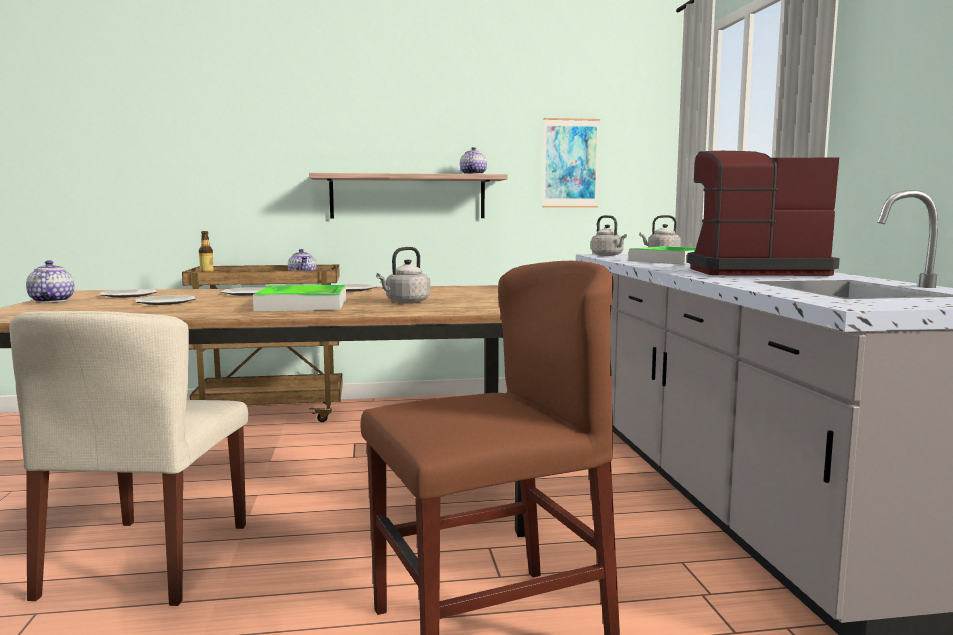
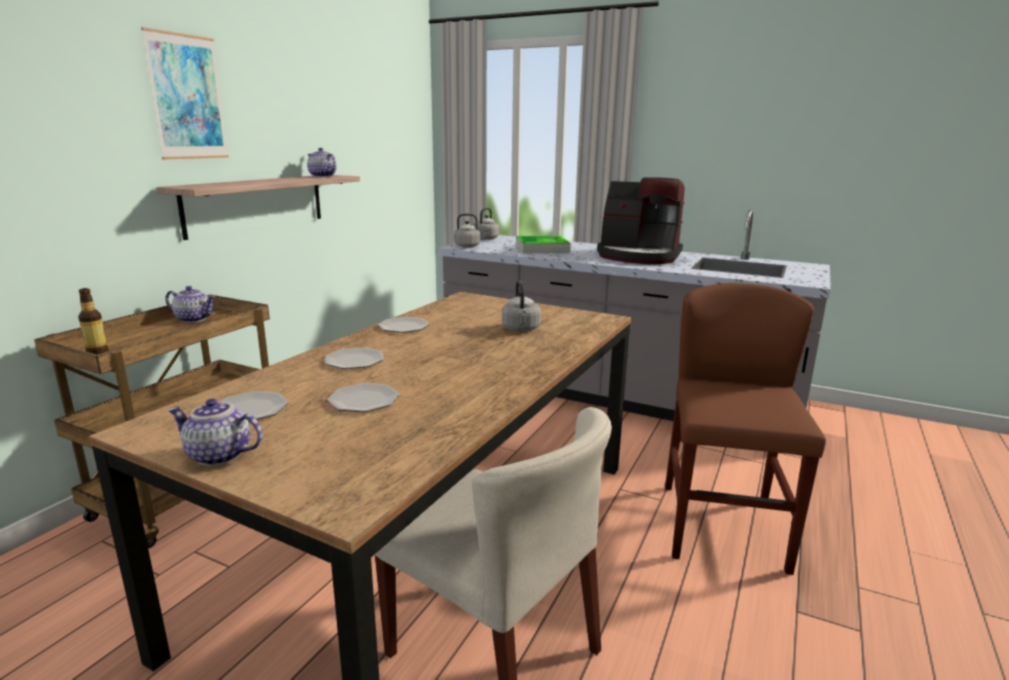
camera: 55 degrees left, 10 degrees up
(302, 305) = (484, 357): tray -> none
(570, 163) = (372, 158): picture -> picture (187, 97)
(752, 272) = (639, 256): coffee machine -> coffee machine turned 105 degrees counterclockwise

